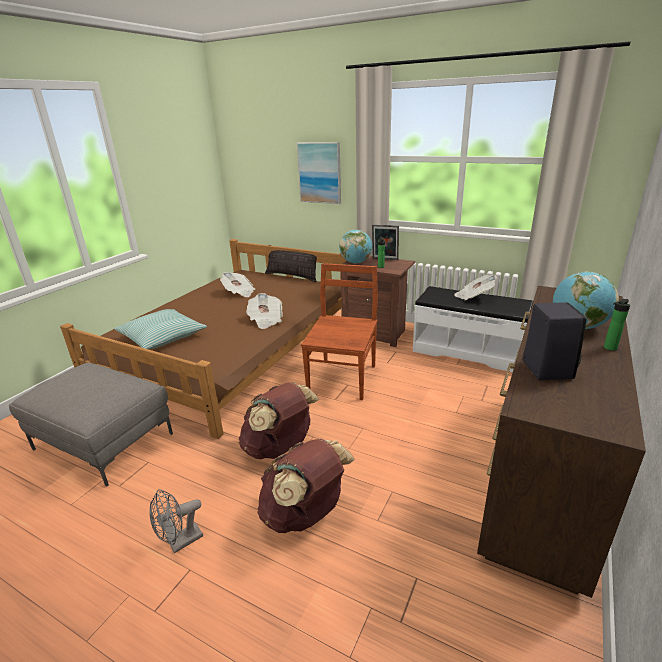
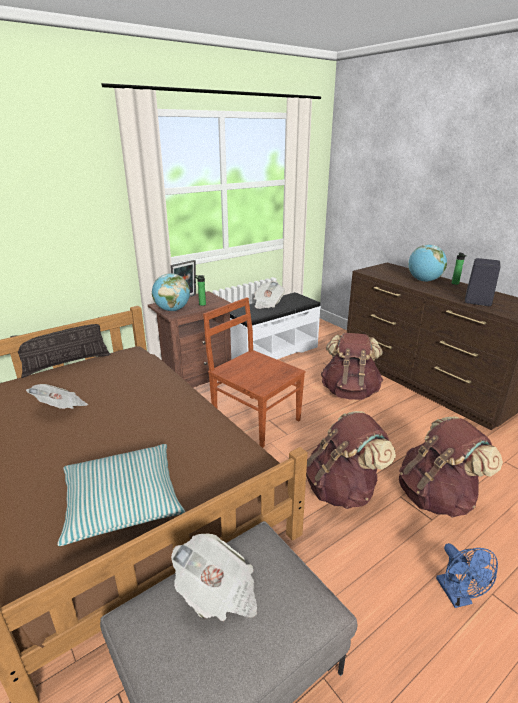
camera: 65 degrees left, 0 degrees up
(180, 542) = (457, 596): grey fan -> blue fan
(265, 320) = (176, 406): newspaper -> newspaper (218, 593)
(320, 173) = (67, 219): picture -> none
(445, 417) = (349, 392): none -> brown backpack

